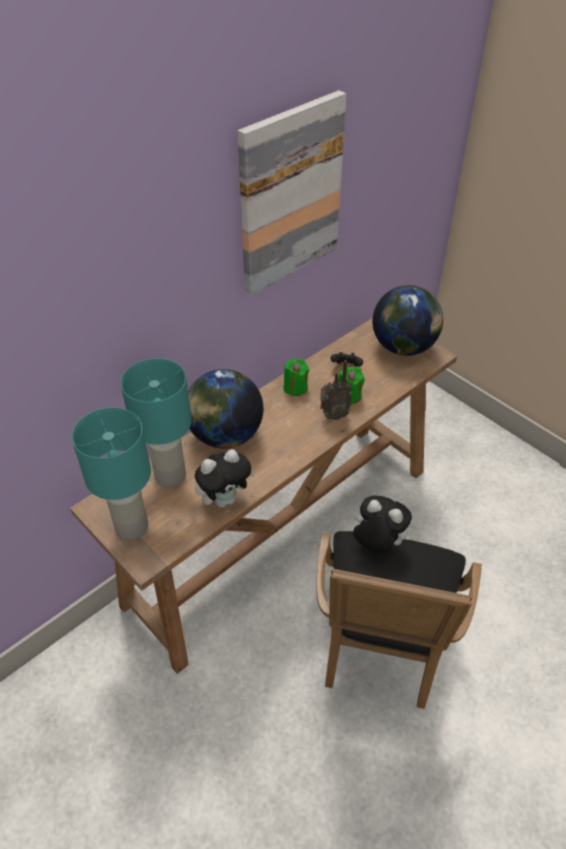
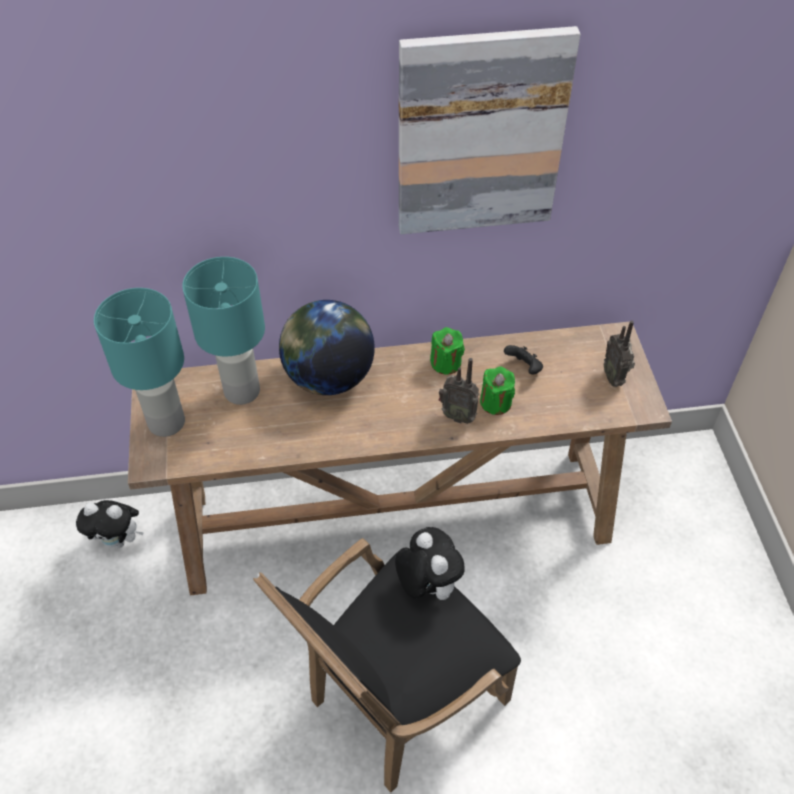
camera: 35 degrees right, 5 degrees up
(225, 499) = (270, 444): plush toy -> plush toy (119, 540)
(404, 347) = (614, 377): globe -> radio

